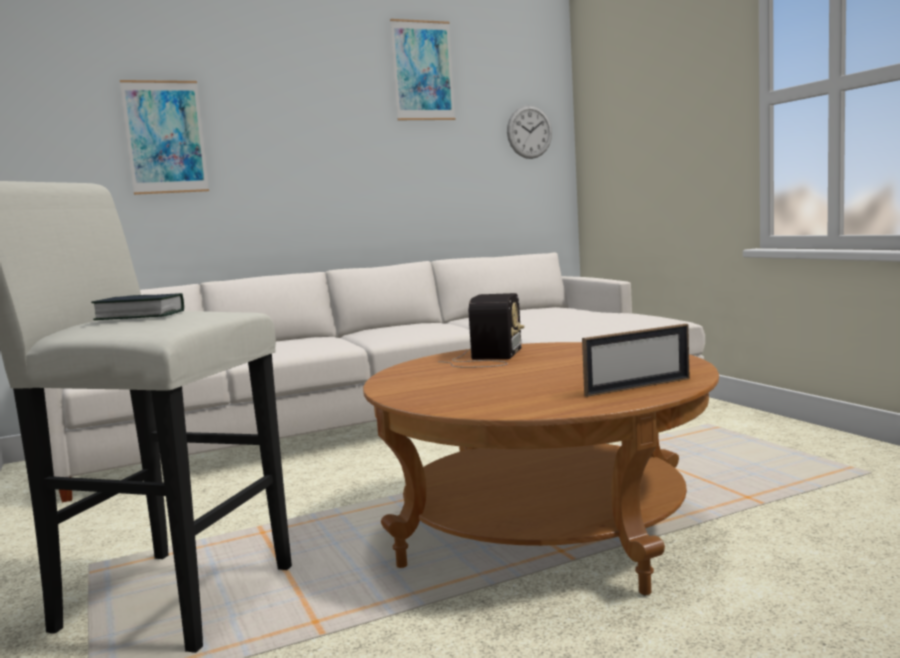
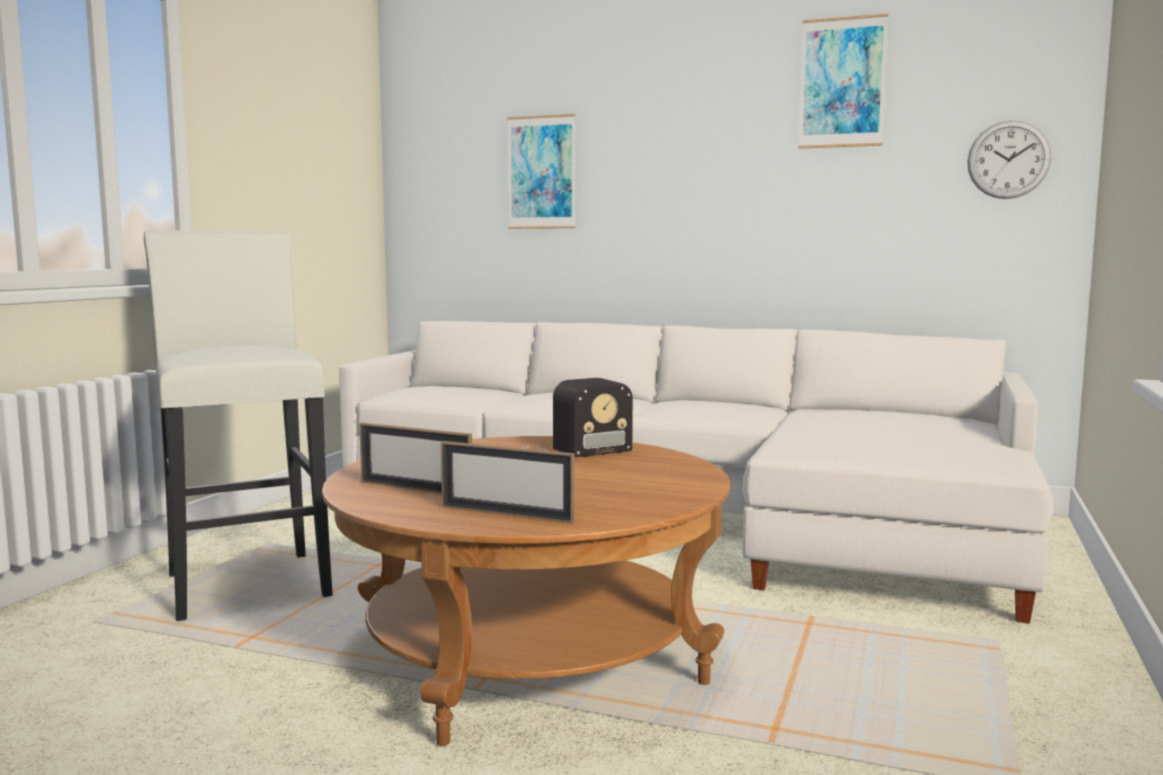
camera: 45 degrees right, 0 degrees up
(140, 316) = (229, 347): book -> none
(516, 396) = (415, 488): none -> picture frame

